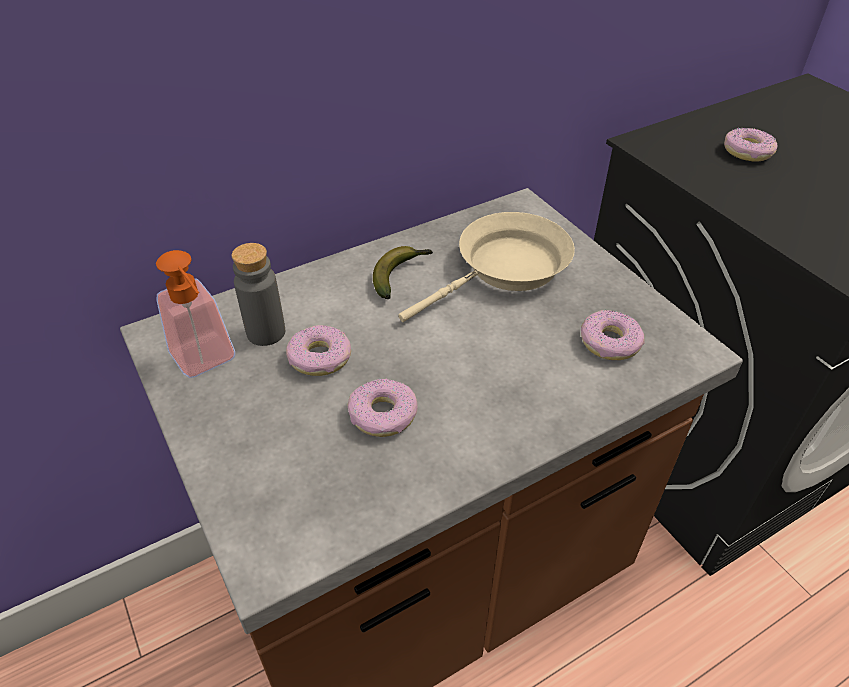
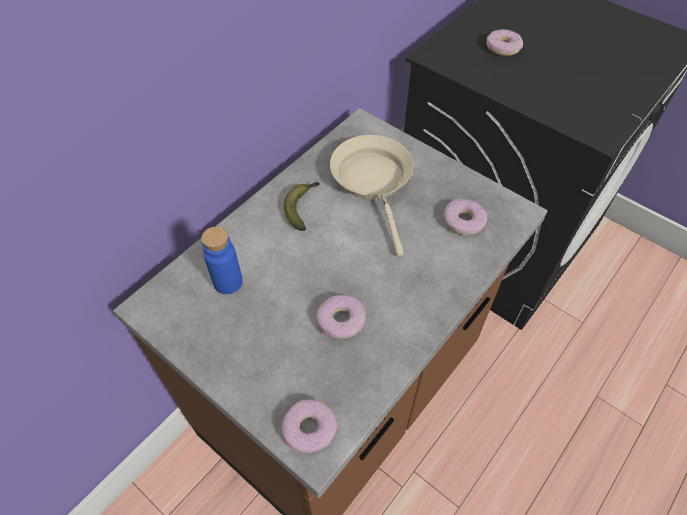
camera: 20 degrees left, 10 degrees up
(208, 362) = (198, 319): soap dispenser -> none
(266, 332) = (228, 282): grey bottle -> blue bottle
(320, 357) = (277, 290): donut -> donut (309, 429)
(506, 269) = (373, 182): beige frying pan -> beige frying pan turned 45 degrees counterclockwise

